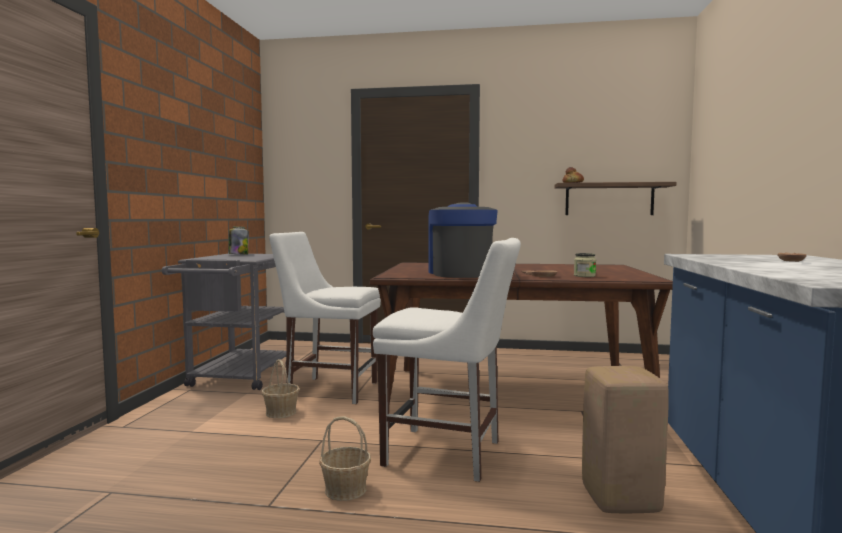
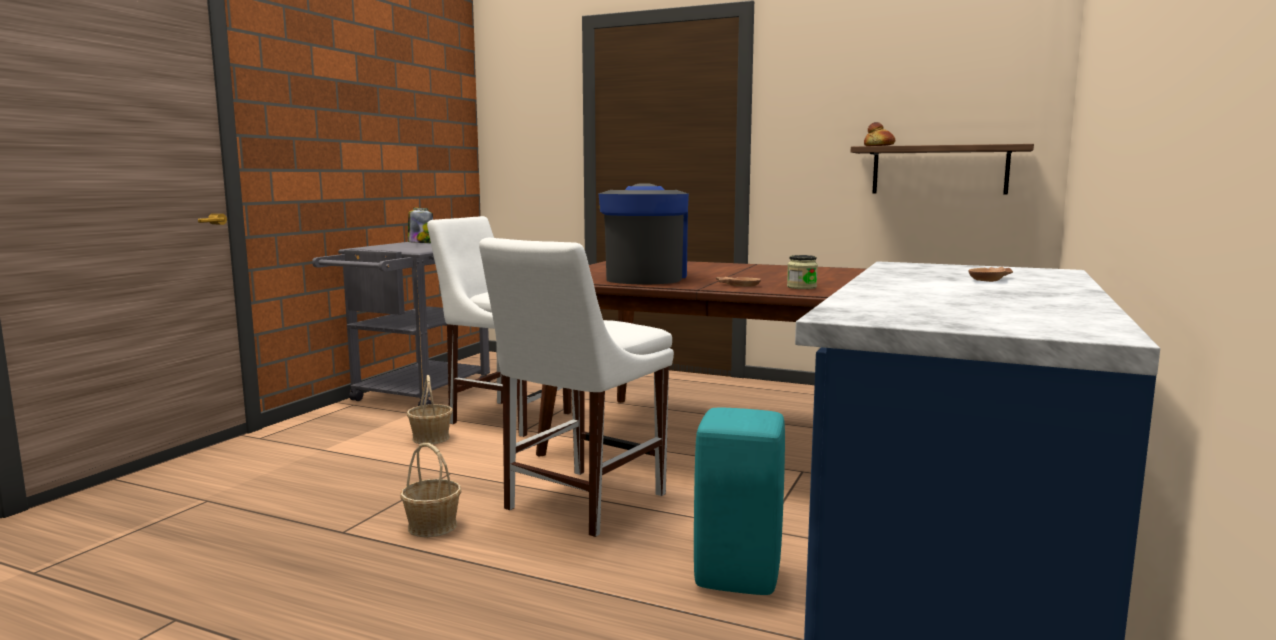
camera: 15 degrees right, 5 degrees up
(449, 454) = (580, 503): white chair -> white chair turned 90 degrees clockwise
(622, 500) = (739, 577): beige stool -> turquoise stool

